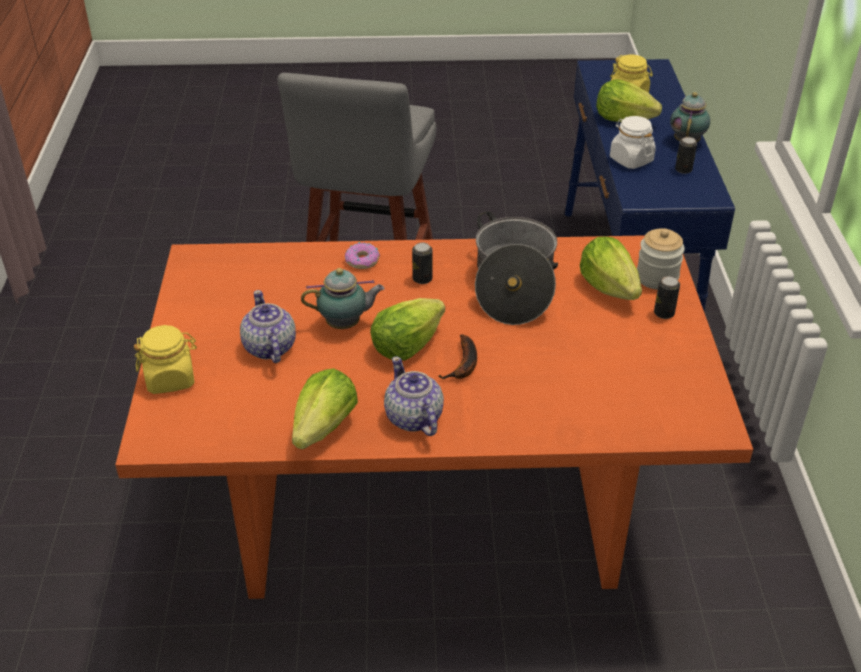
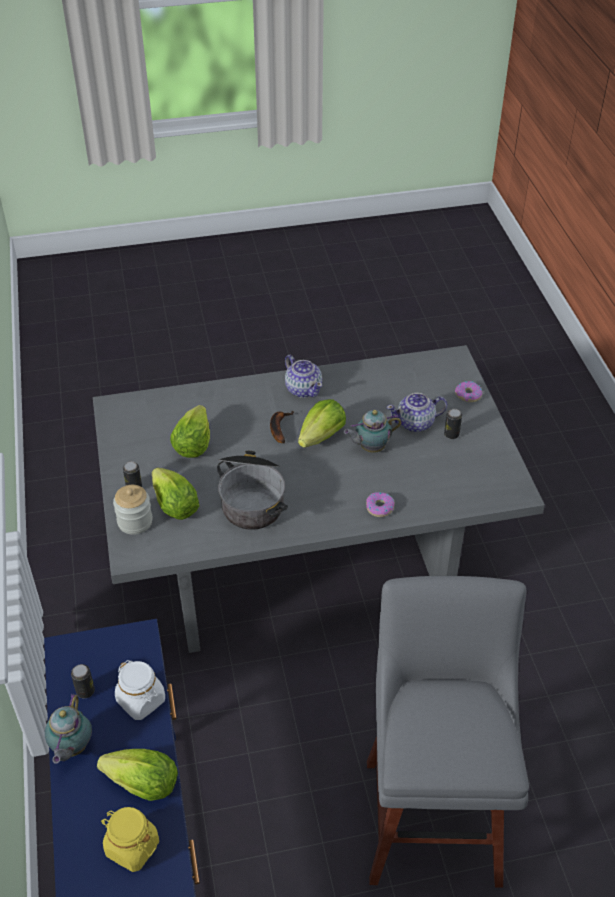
camera: 170 degrees right, 5 degrees up
(171, 378) = (468, 395): yellow jar -> donut
(269, 348) = (416, 423): teapot -> teapot turned 105 degrees clockwise
(325, 428) = (356, 377): lettuce -> lettuce (193, 444)
(422, 279) = (325, 495): can -> can (451, 434)
(428, 516) = (308, 570): orange dining table -> grey dining table

